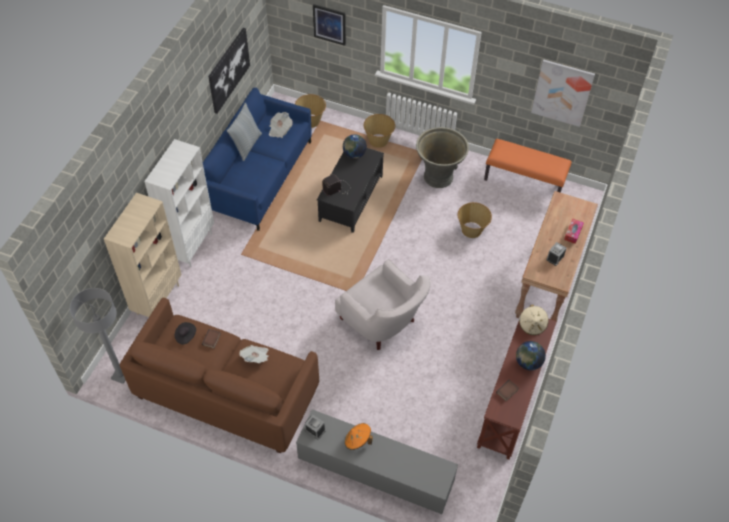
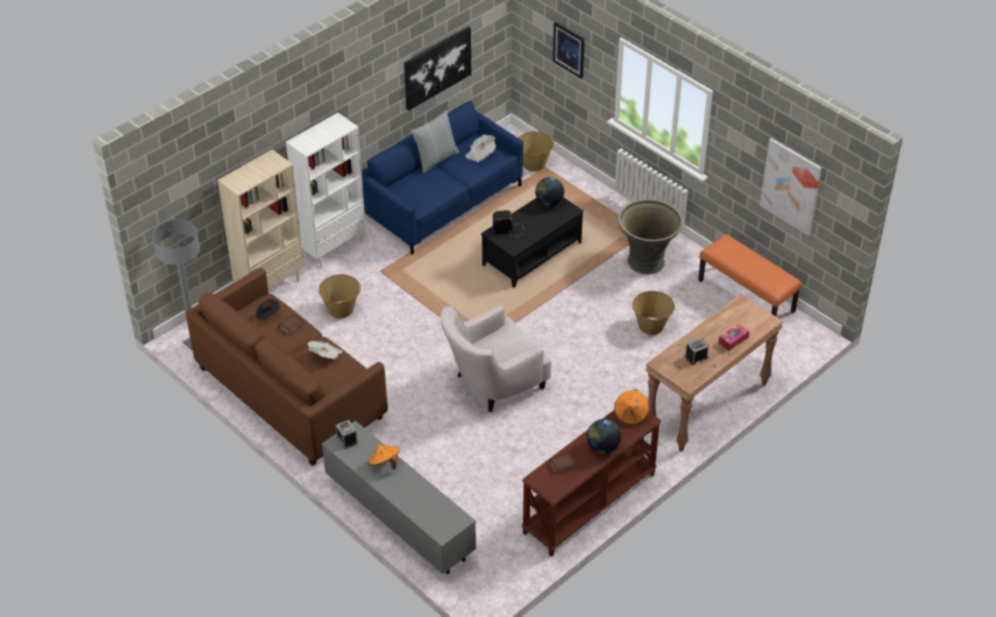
camera: 25 degrees right, 10 degrees down
(378, 140) = (599, 205): basket -> basket (341, 309)
(382, 322) = (493, 383): white armchair -> white armchair turned 75 degrees clockwise
(532, 325) = (631, 414): beige hat -> orange hat

